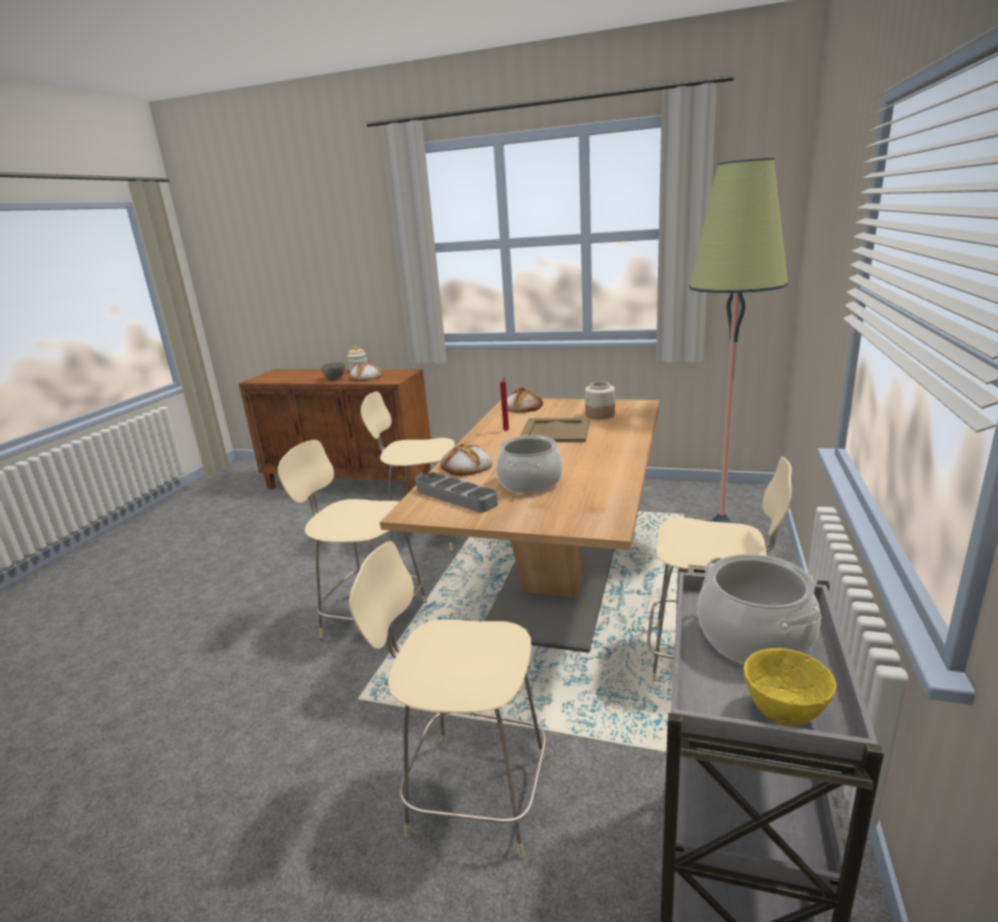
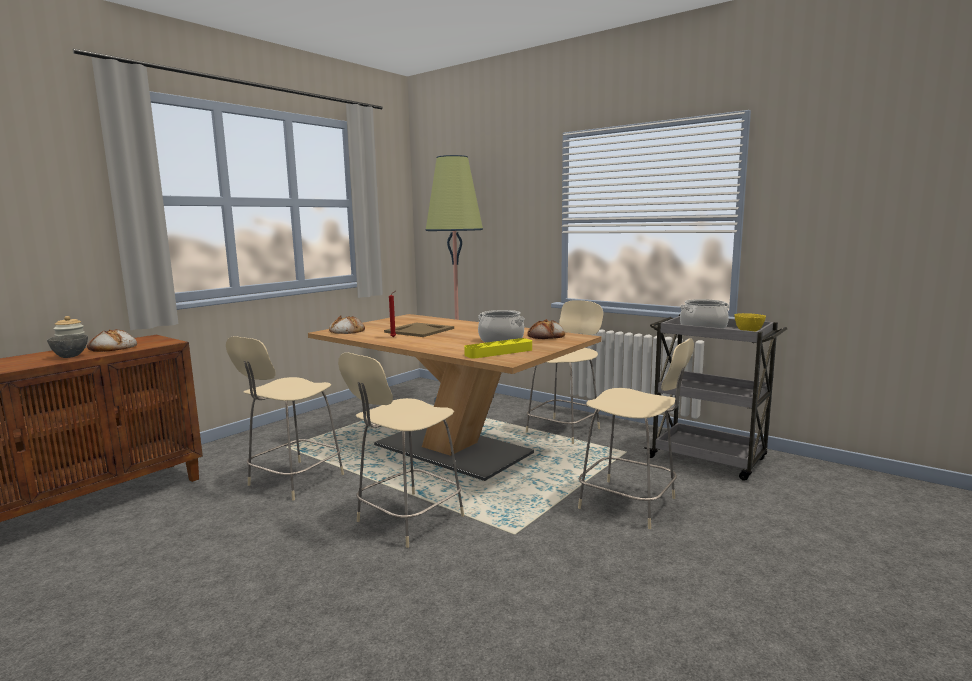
camera: 70 degrees left, 10 degrees down
(456, 497) = (499, 352): grey tray -> yellow tray
(466, 467) = (447, 348): bread -> bread (546, 336)
(472, 793) = (631, 504): beige chair -> beige chair turned 90 degrees counterclockwise
(600, 415) = (410, 322): jar -> none

